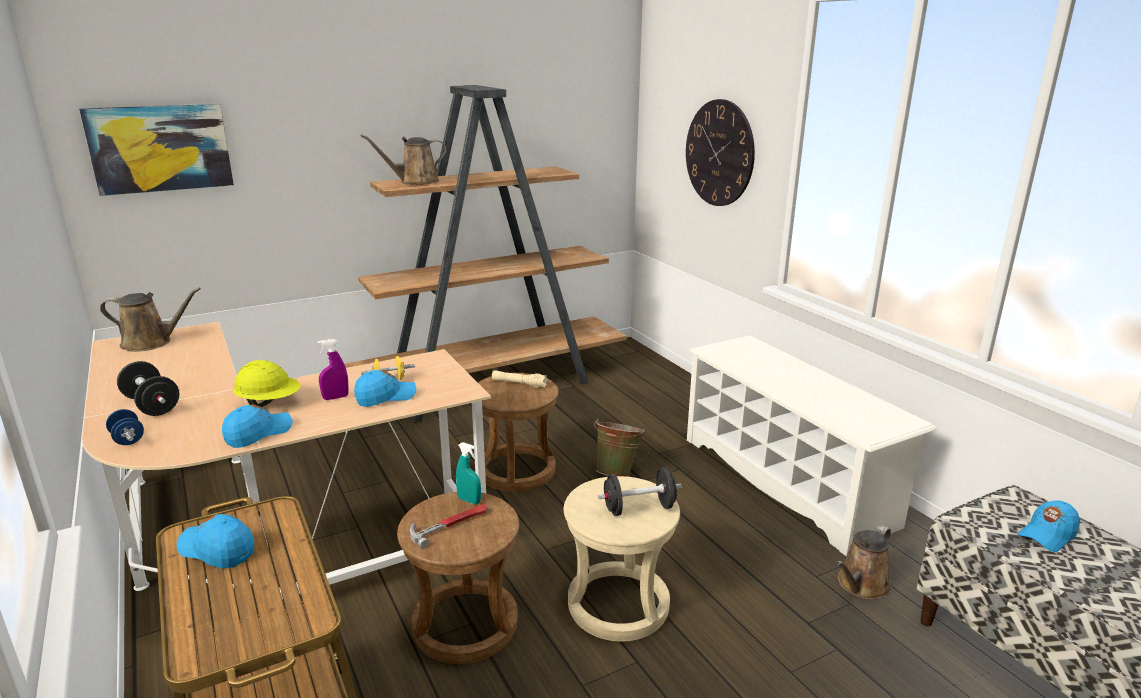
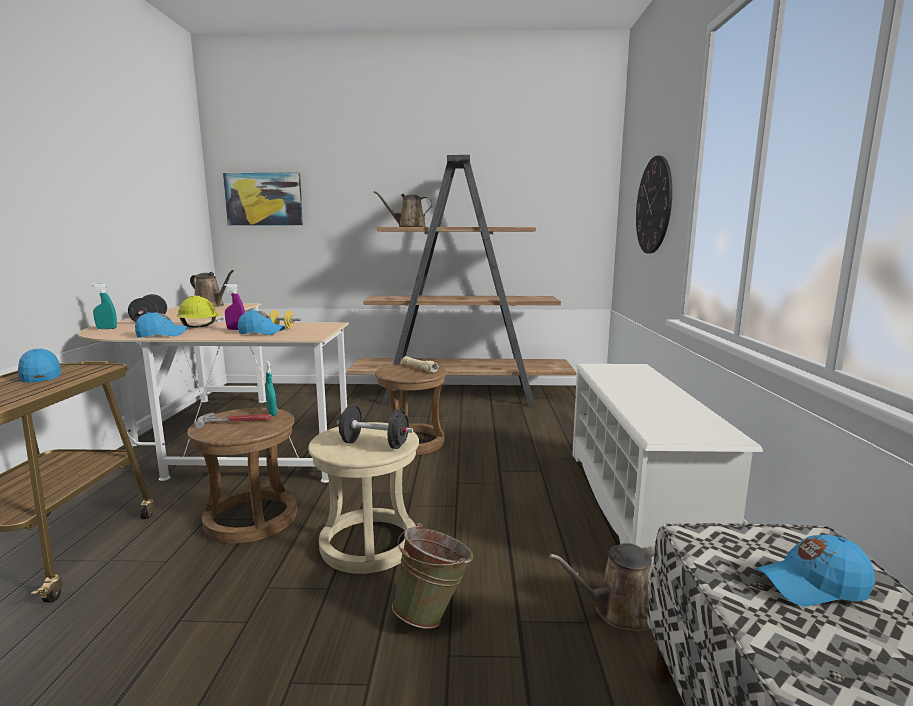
camera: 30 degrees right, 10 degrees down
(128, 439) = (106, 328): blue dumbbell -> turquoise spray bottle
(617, 472) = (485, 461): green bucket -> green bucket (433, 613)

